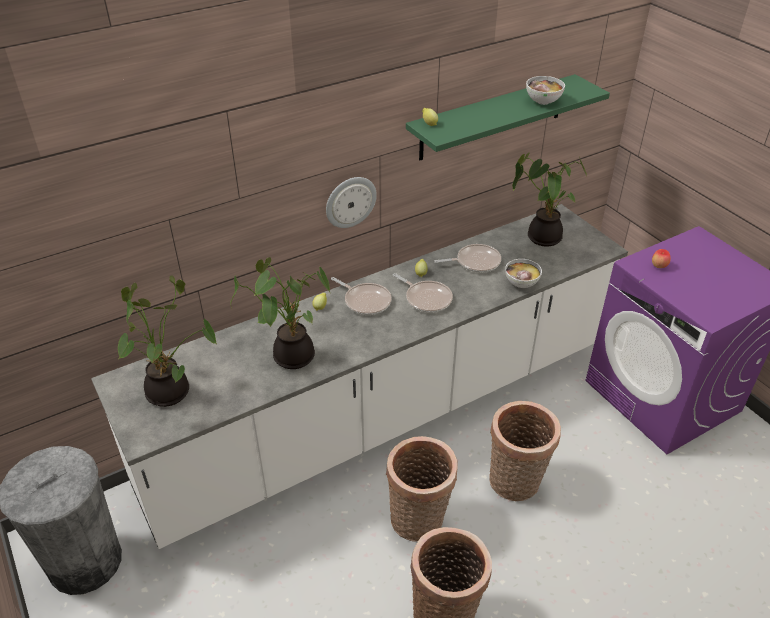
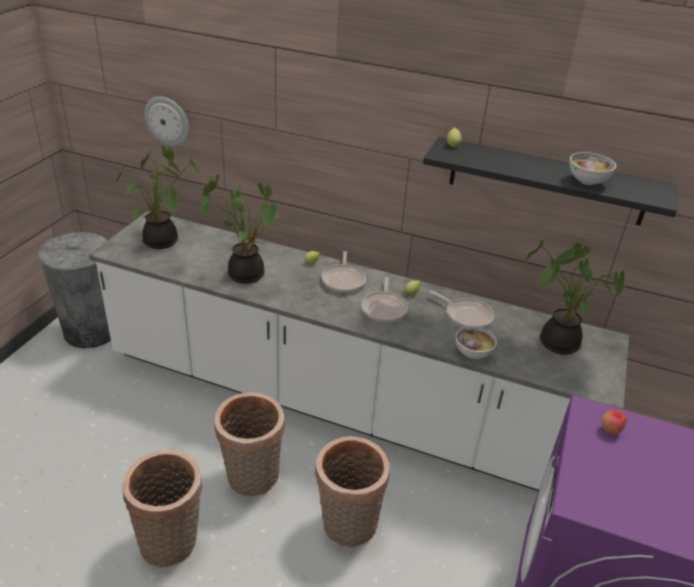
camera: 50 degrees right, 5 degrees down
(350, 201) = (371, 187): wall clock -> wall clock (167, 121)
(492, 117) = (546, 181): green shelf -> black shelf

